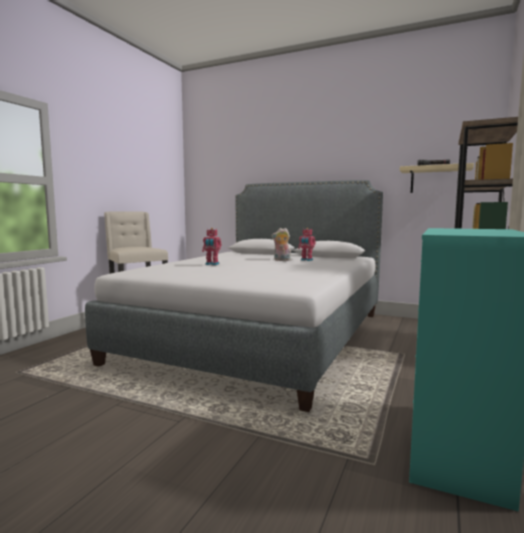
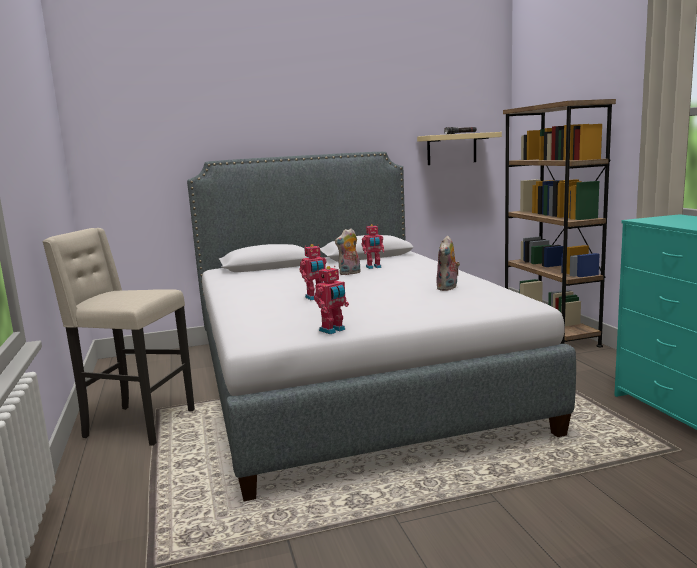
camera: 40 degrees left, 5 degrees up
(157, 275) = (333, 330): none -> toy robot
(295, 273) = (448, 288): none -> plush toy

